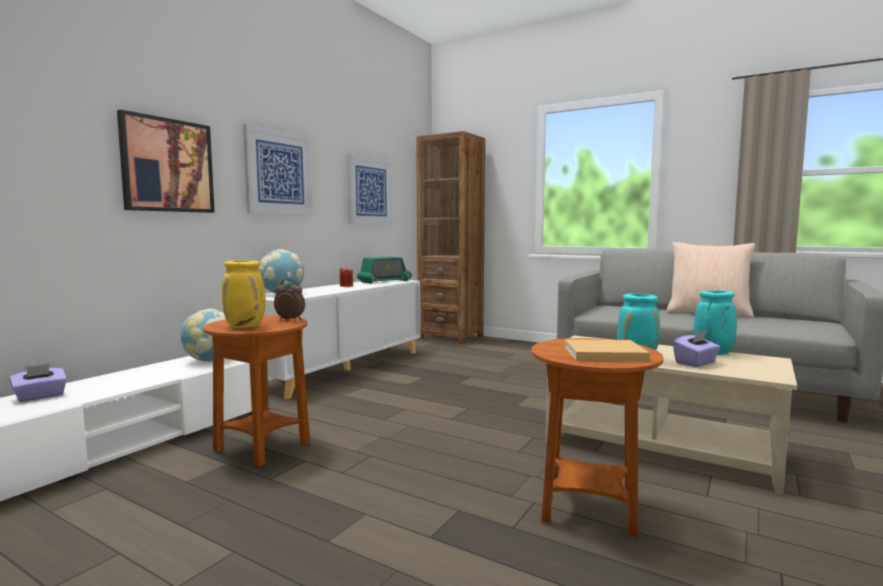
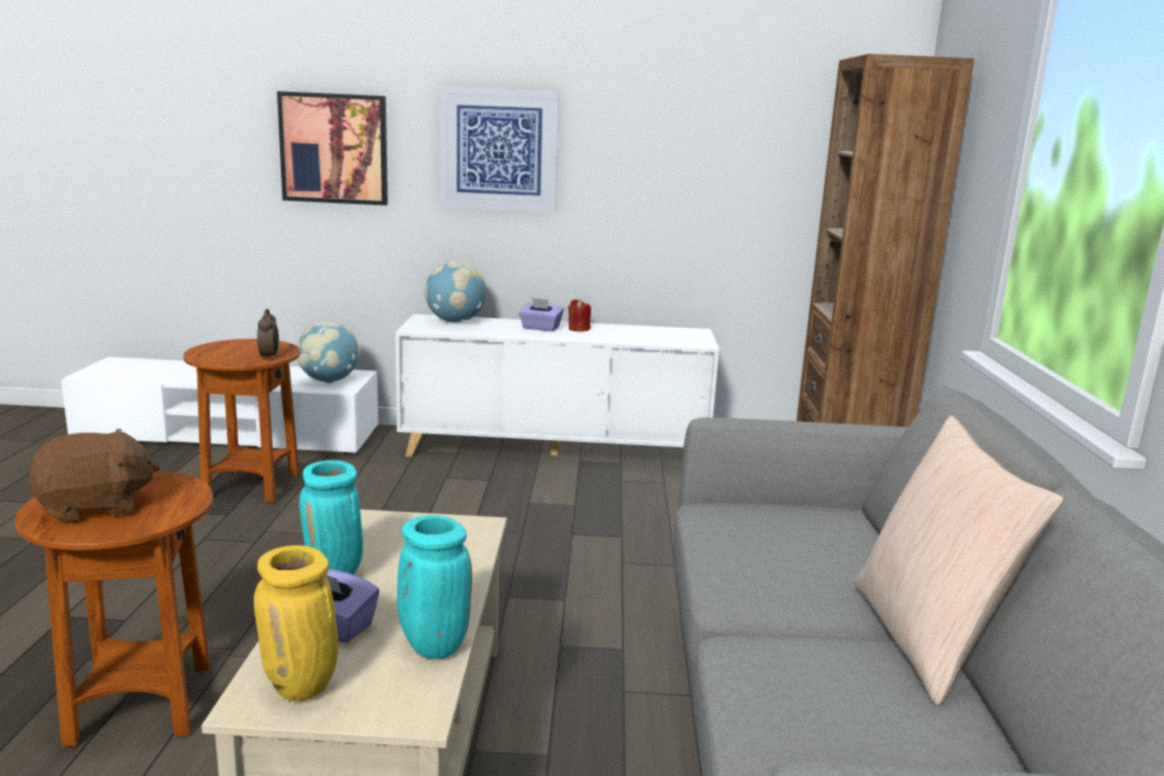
camera: 60 degrees right, 10 degrees up
(40, 397) = (177, 368): purple tissue box -> purple tissue box (540, 328)
(246, 326) = (219, 352): yellow vase -> yellow vase (302, 687)
(369, 191) = (703, 173): picture -> none
(384, 281) = (667, 335): radio -> none
(602, 354) = (95, 508): beige book -> brown plush toy

